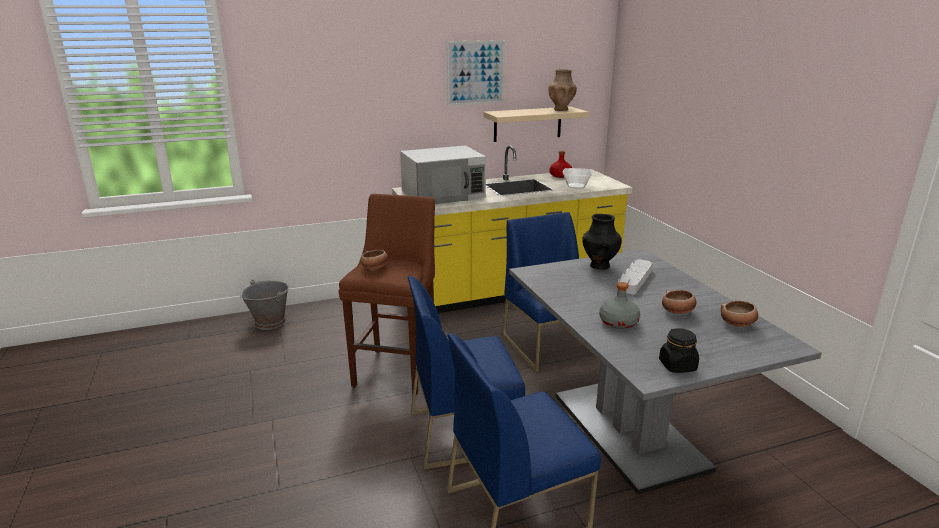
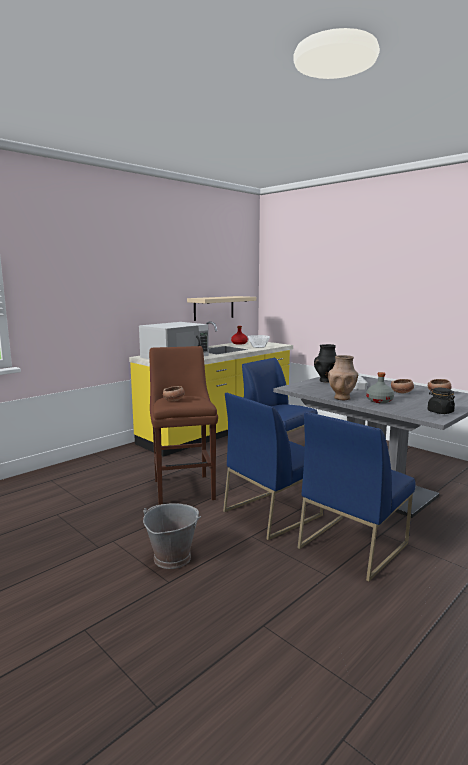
camera: 25 degrees left, 10 degrees down
(270, 322) = (41, 480): grey bucket -> grey bucket (172, 557)
(476, 72) = (181, 269): picture -> none
(561, 109) = (236, 296): brown vase -> brown vase (342, 398)

